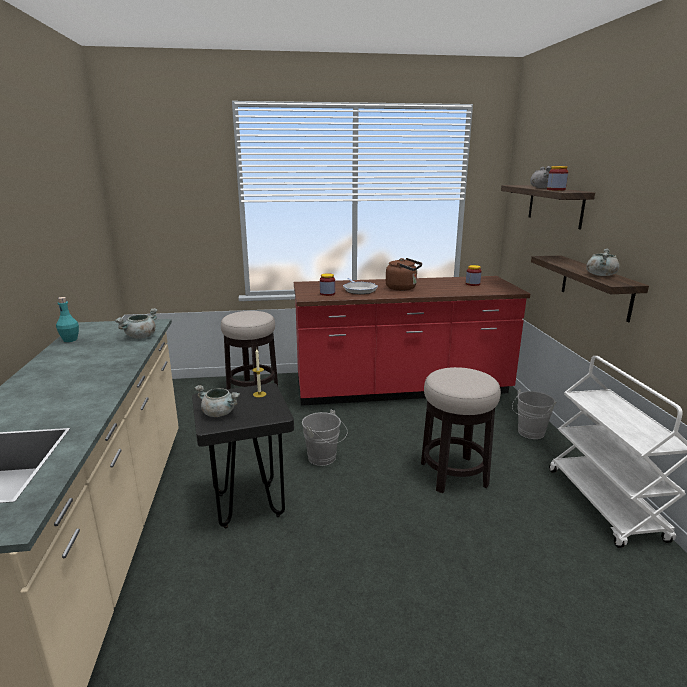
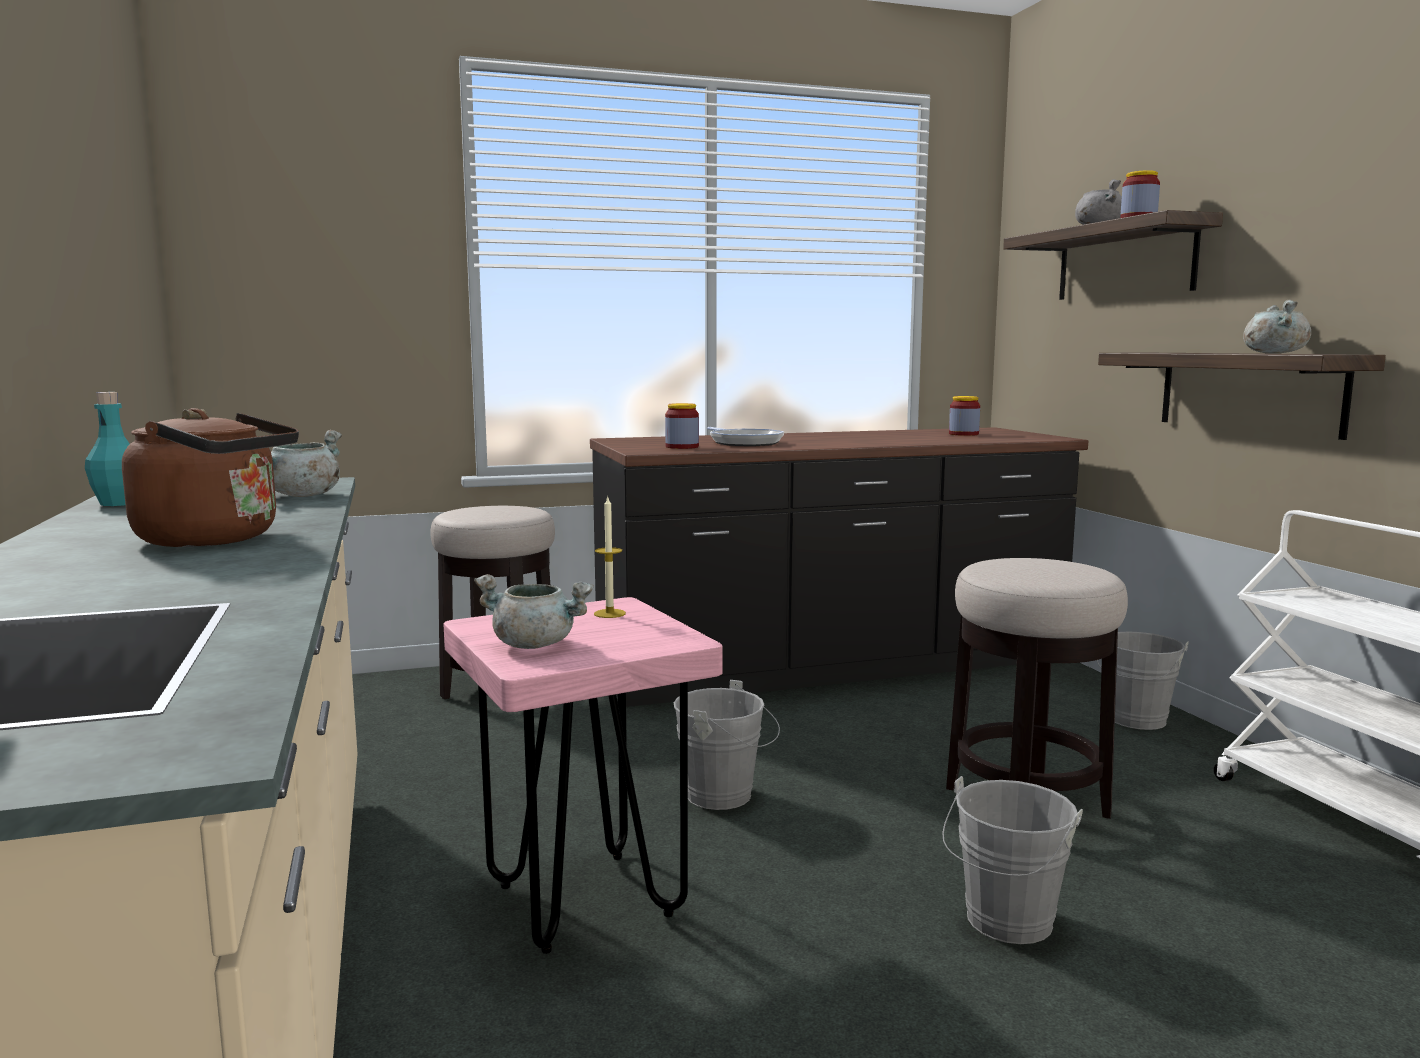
camera: 10 degrees left, 10 degrees down
(248, 505) = (584, 900): black stool -> pink stool
(402, 389) = (832, 667): red counter -> black counter
(403, 288) = (832, 440): brown kettle -> brown kettle (217, 539)
(411, 537) = (1005, 924): none -> grey bucket

